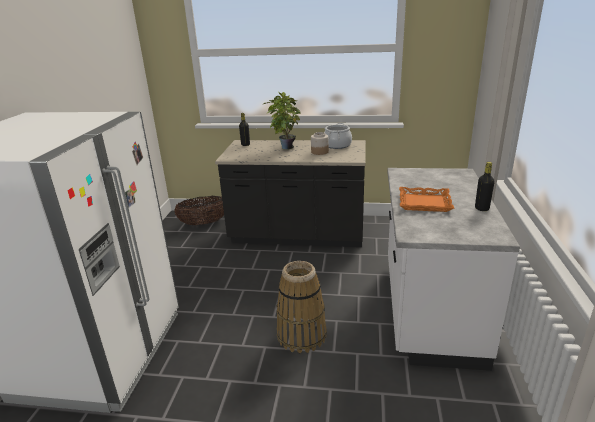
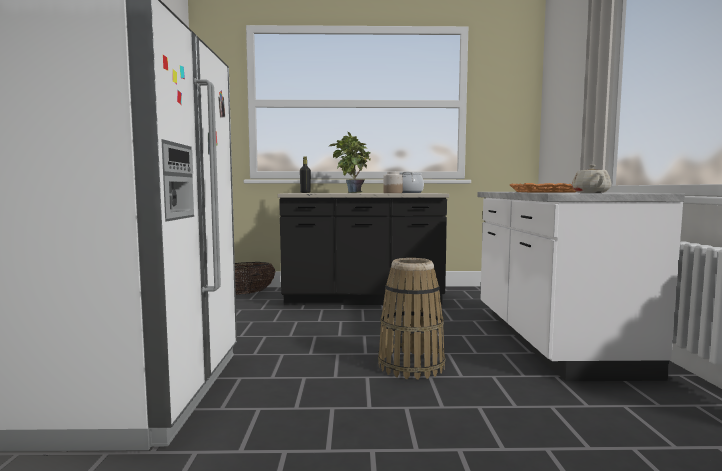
camera: 10 degrees left, 20 degrees down
(447, 227) = (590, 192): none -> beige teapot
(481, 208) = (609, 192): black bottle -> none

